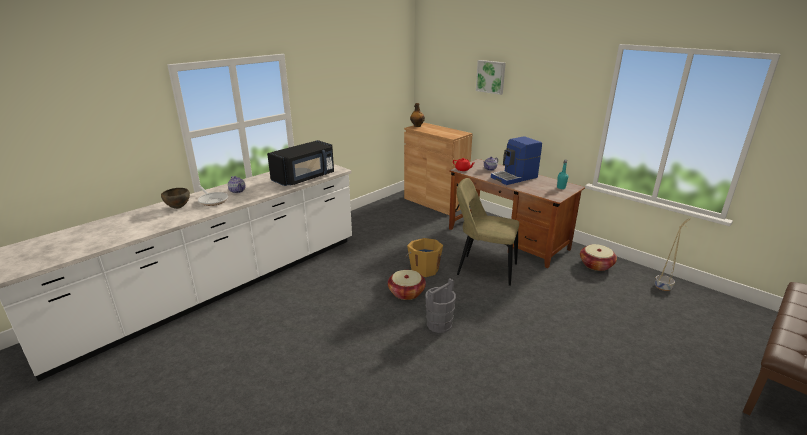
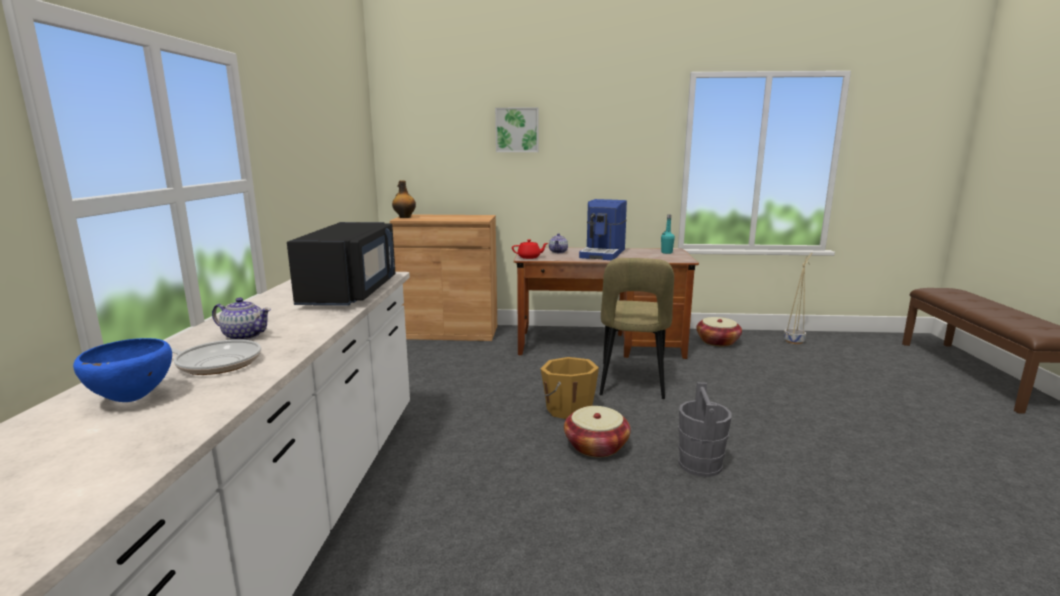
camera: 40 degrees left, 10 degrees down
(178, 208) = (132, 400): brown bowl -> blue bowl
(483, 269) = (632, 383): beige chair -> beige chair turned 60 degrees counterclockwise

